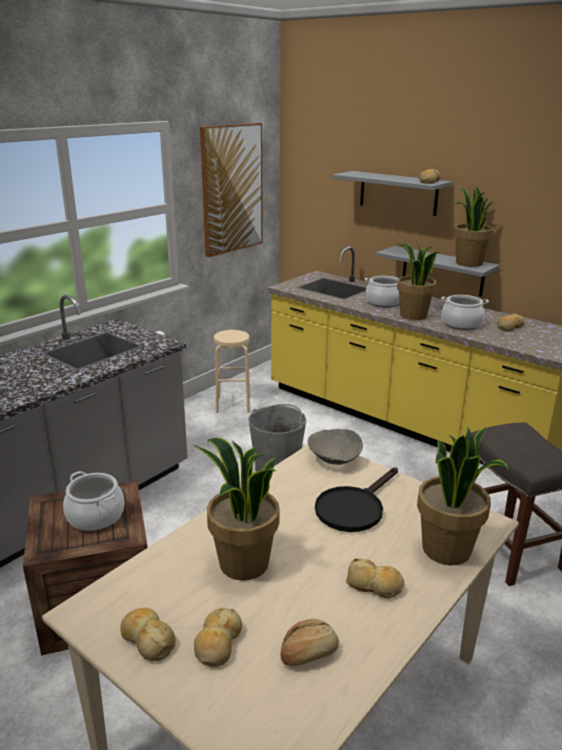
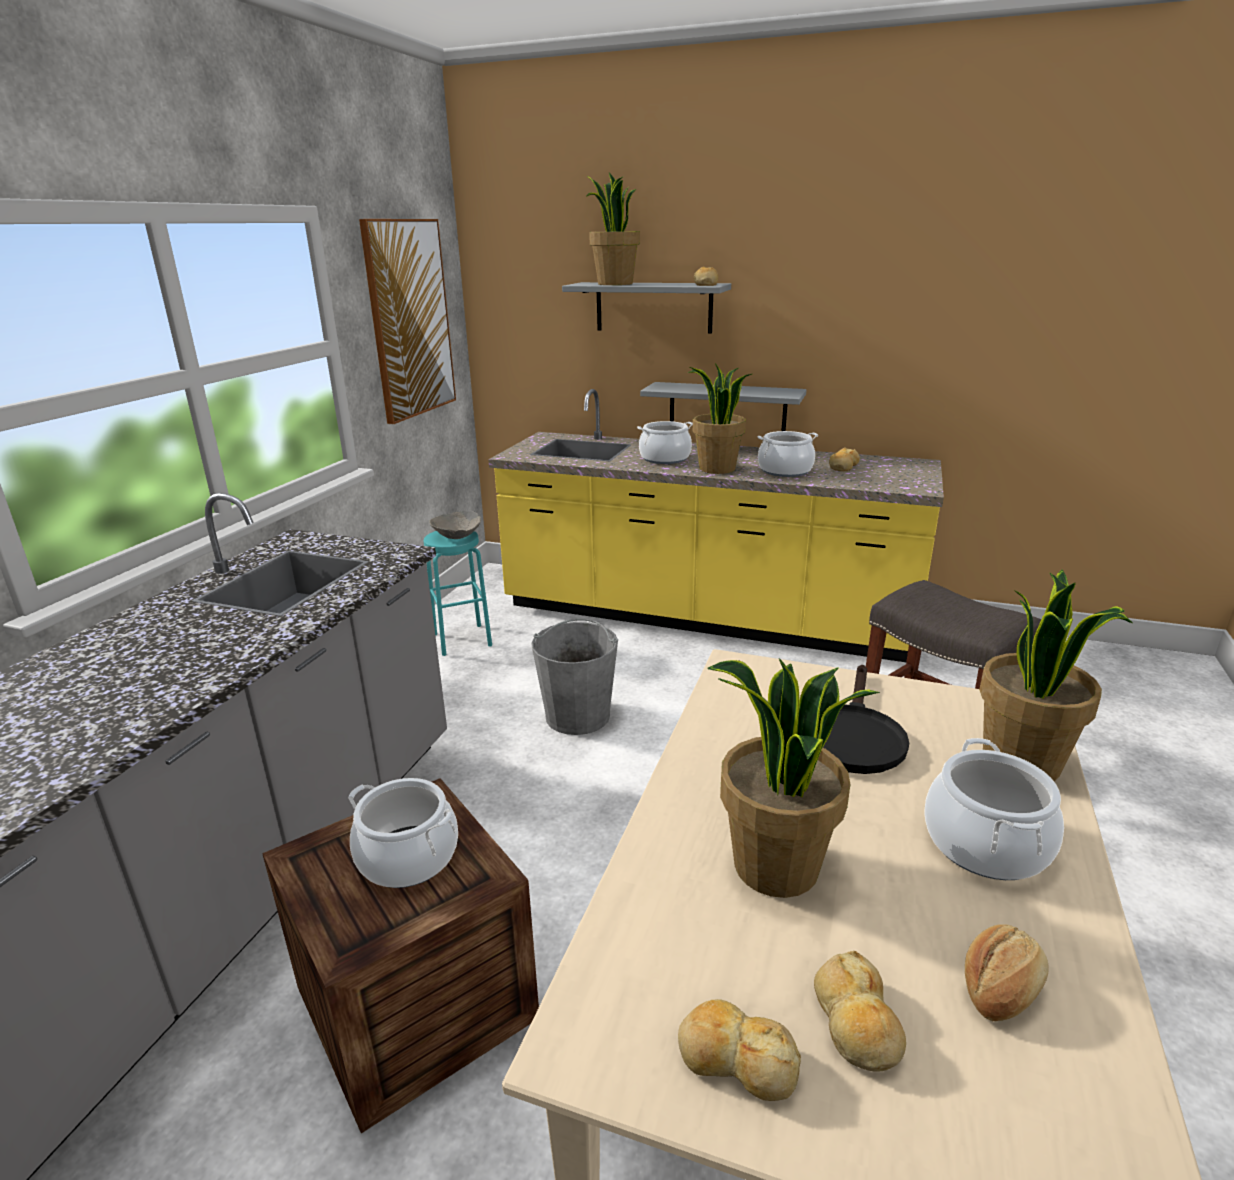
camera: 20 degrees left, 0 degrees up
(233, 405) = (462, 640): beige stool -> turquoise stool
(335, 459) = (764, 672): grey bowl -> grey bowl (457, 536)
(374, 586) = (985, 844): bread -> cooking pot
(468, 263) = (769, 391): potted plant -> potted plant (614, 284)

